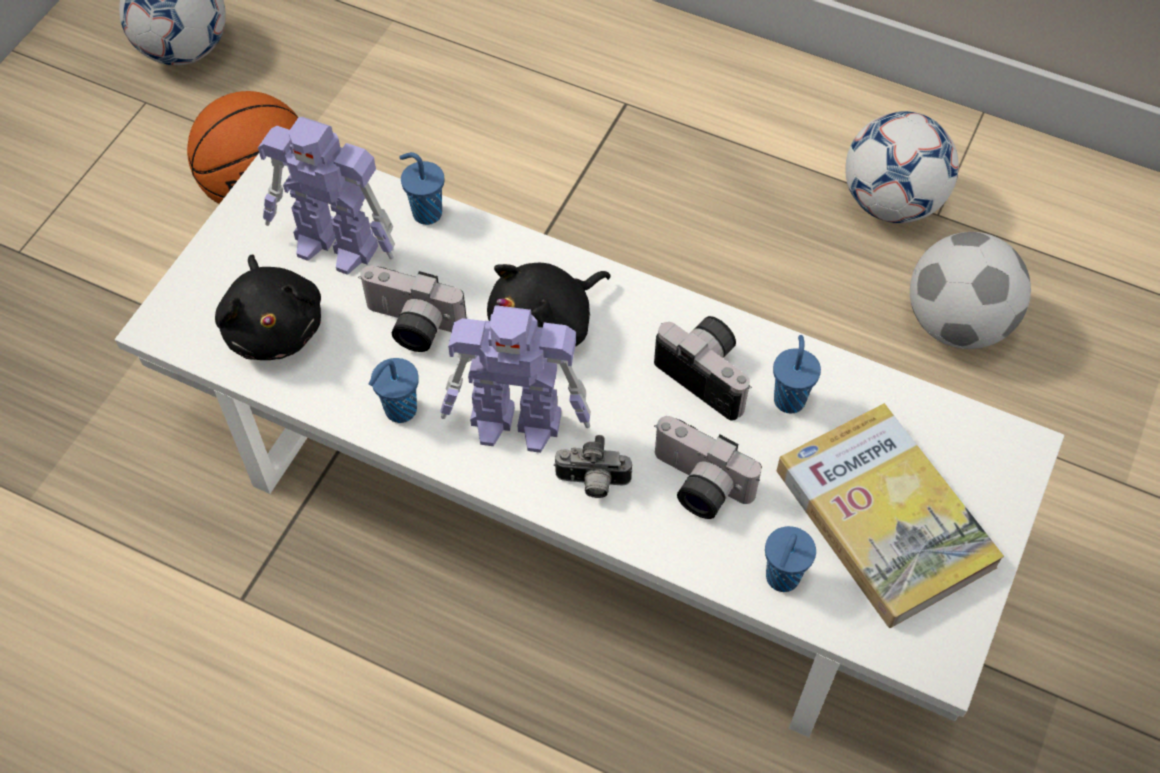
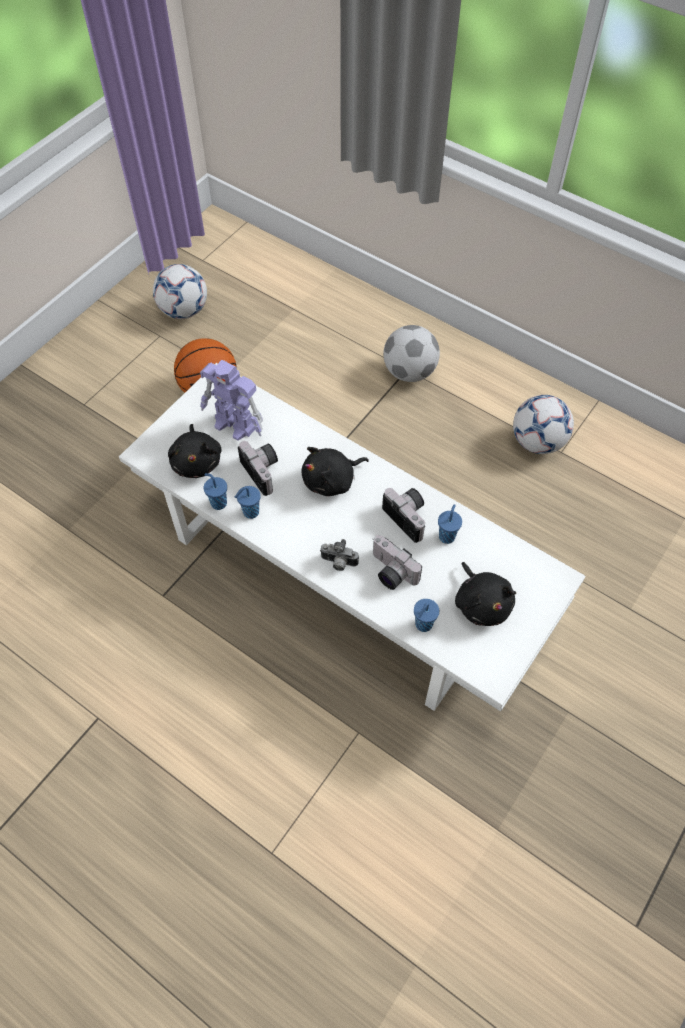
camera: 10 degrees right, 0 degrees up
(411, 327) = (264, 471): camera -> camera turned 150 degrees counterclockwise
(425, 212) = (282, 414): blue cup -> blue cup (218, 502)
(518, 423) = (307, 527): toy robot -> none
(884, 518) = (482, 603): book -> black plush toy
(957, 322) = (558, 511): football -> football (409, 372)

